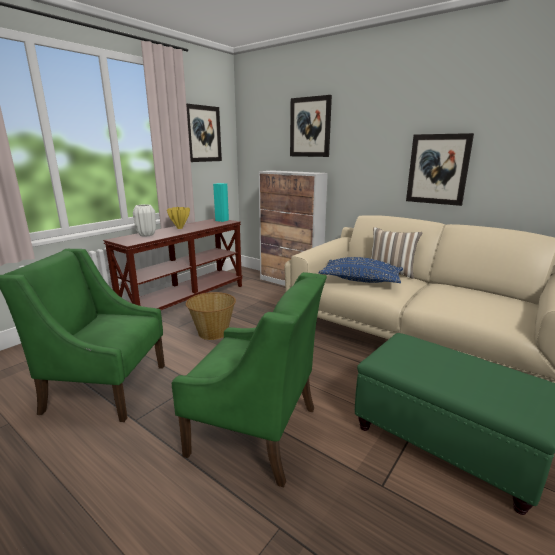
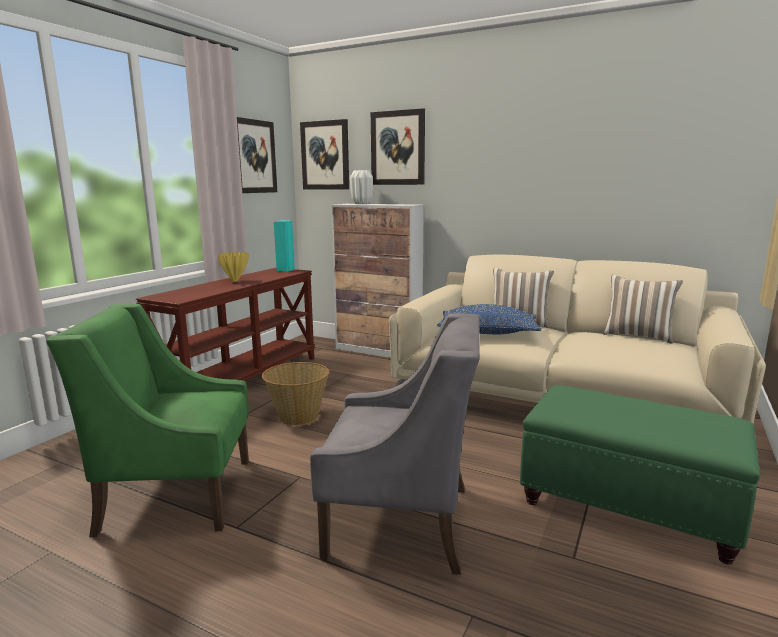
camera: 10 degrees left, 5 degrees down
(147, 235) = (194, 290): white vase -> white vase (362, 204)
(255, 431) = (402, 521): green armchair -> grey armchair
(438, 169) = (562, 196): picture -> picture (325, 155)
(488, 292) = (638, 336): none -> pillow

